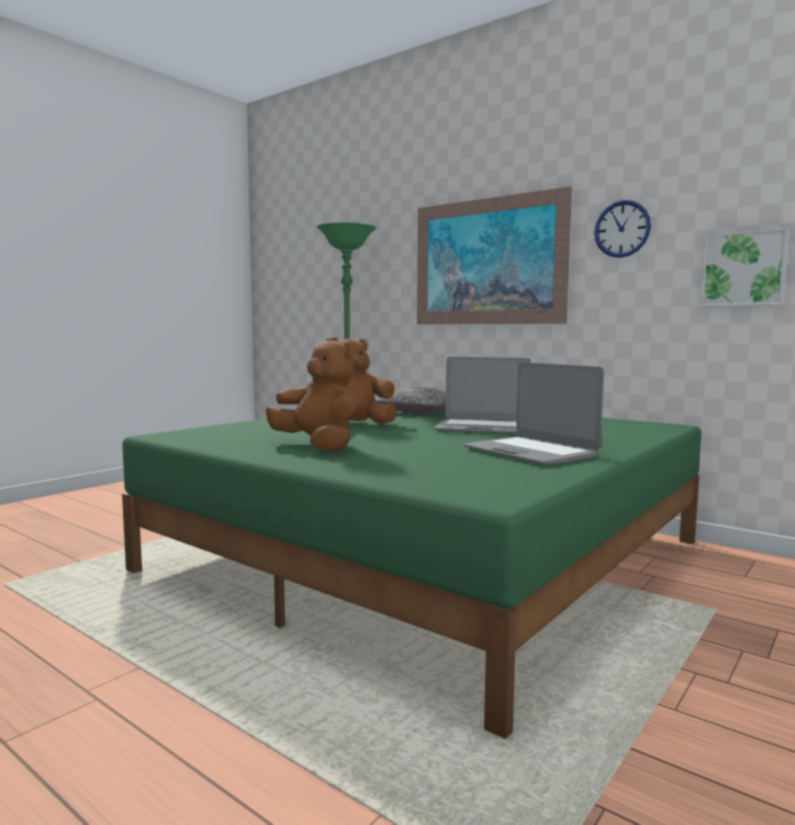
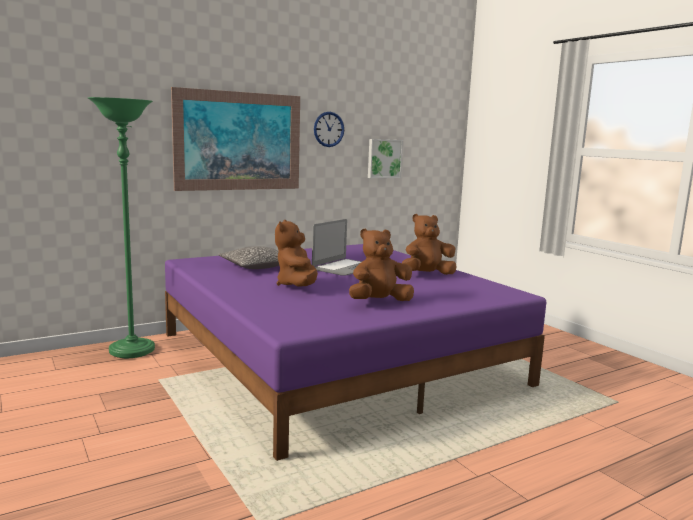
camera: 70 degrees left, 5 degrees up
(431, 556) = (337, 358): green bed -> purple bed
(530, 452) = (427, 274): laptop -> brown plush toy

